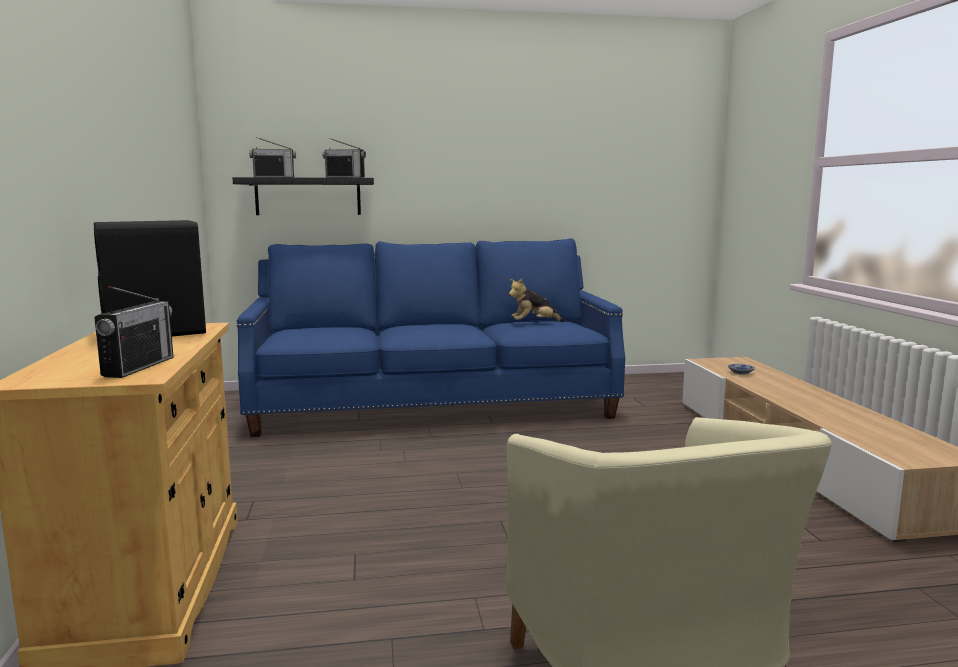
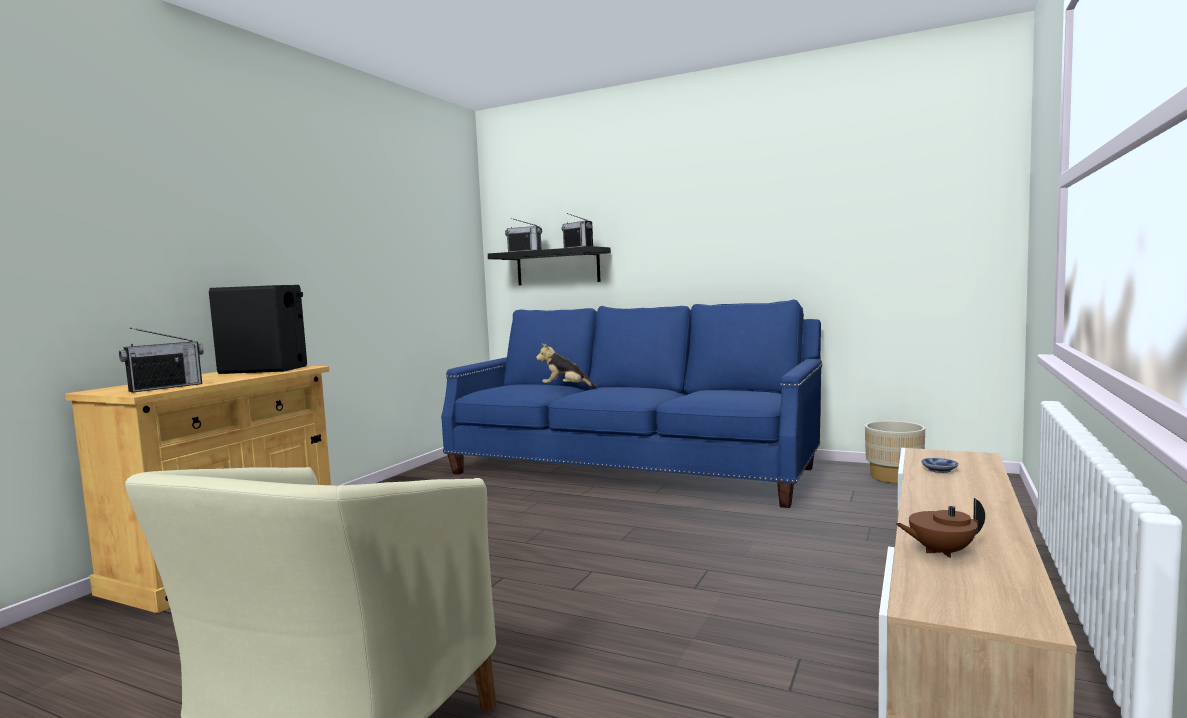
camera: 35 degrees right, 5 degrees down
(534, 324) = (723, 392): plush toy -> plush toy (566, 388)
(642, 384) = (894, 477): none -> beige planter
(850, 426) = (940, 552): none -> brown teapot

